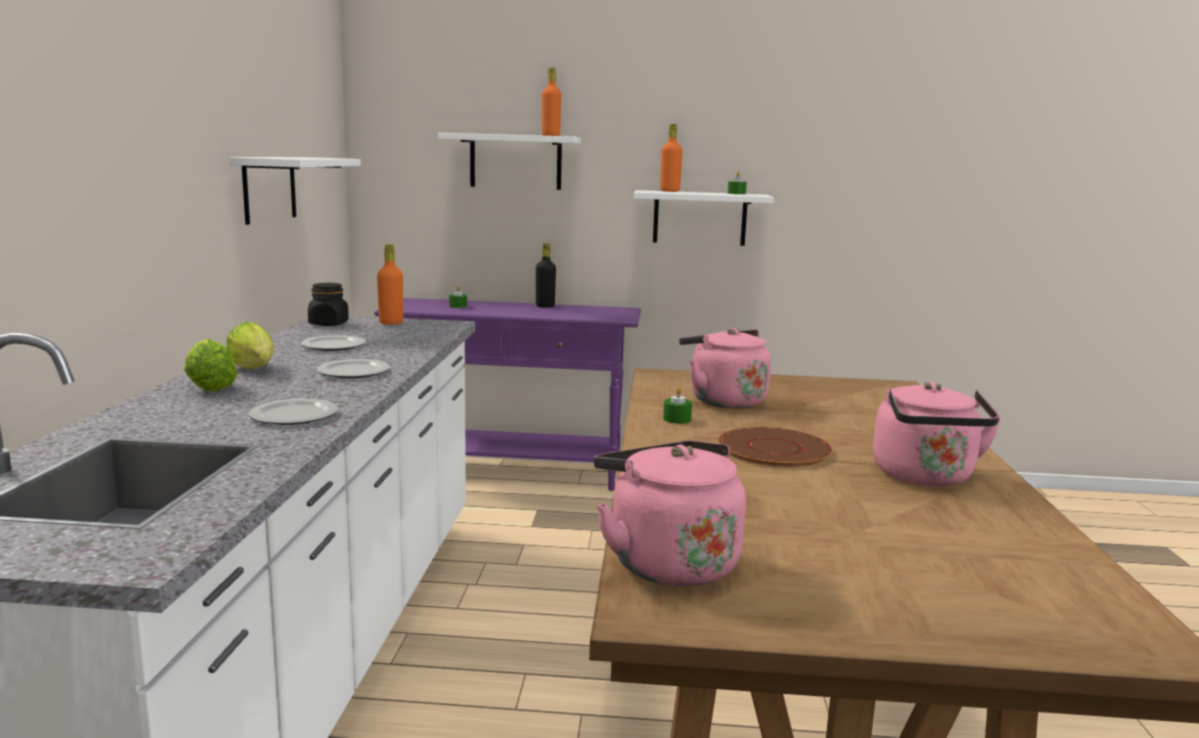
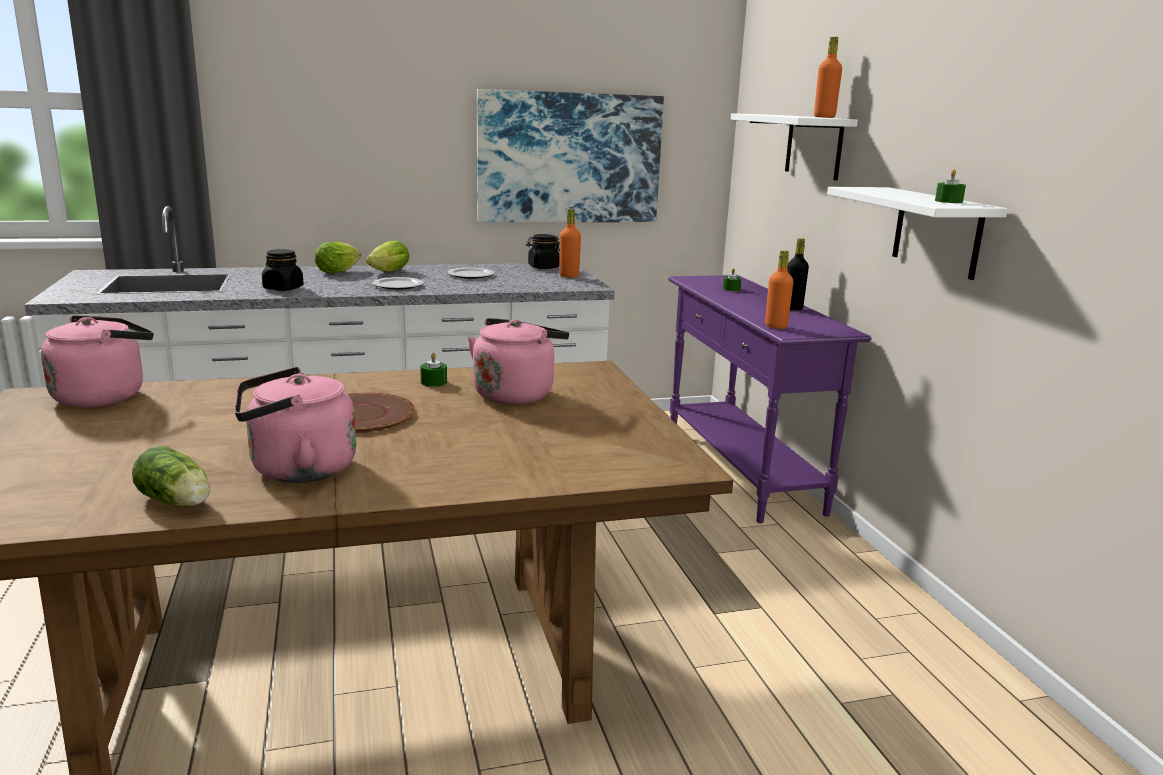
camera: 70 degrees right, 5 degrees up
(269, 189) = (569, 158): white shelf -> picture
(292, 416) = (283, 288): plate -> black jar
(670, 191) = (894, 191): orange bottle -> orange bottle (776, 326)
(1017, 520) = (177, 502): none -> lettuce

